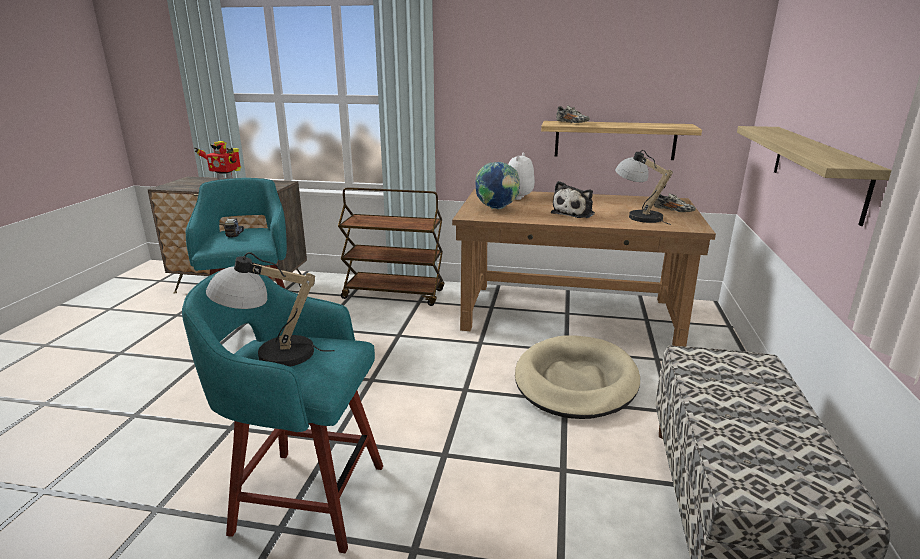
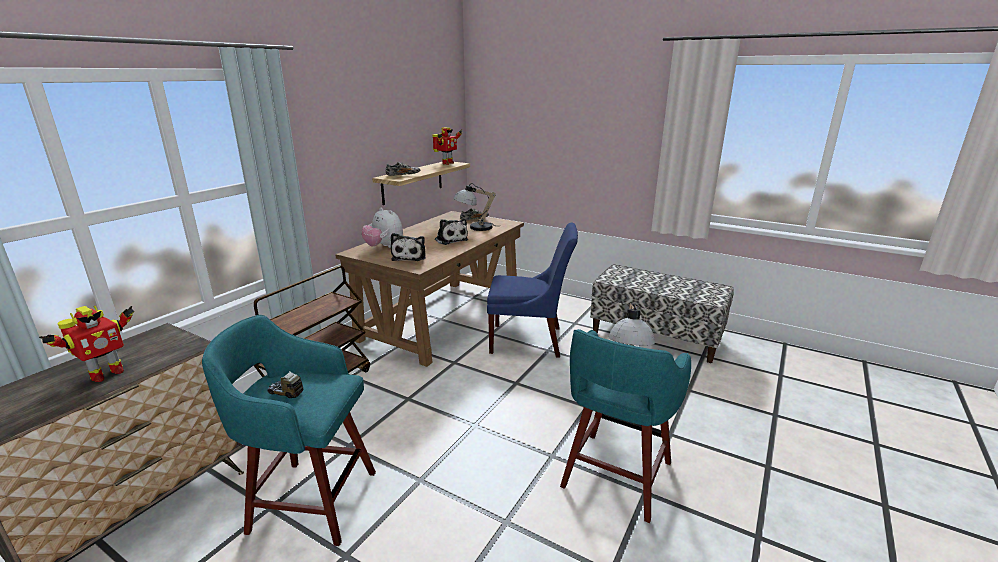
camera: 70 degrees left, 0 degrees up
(496, 208) = (410, 257): globe -> plush toy
(575, 381) = (530, 340): beige dog bed -> blue chair
(675, 125) = (446, 163): none -> toy robot
(817, 169) = (568, 173): shelf -> none

